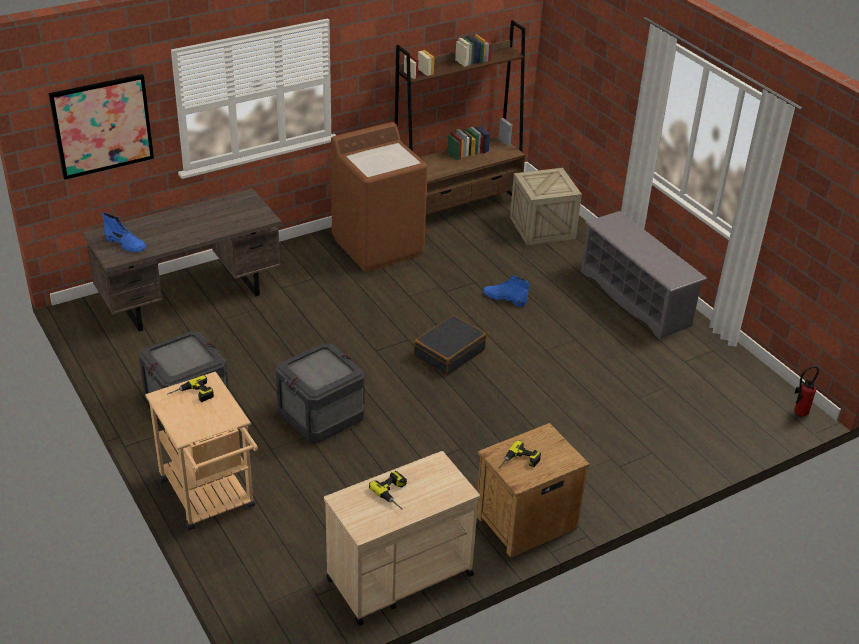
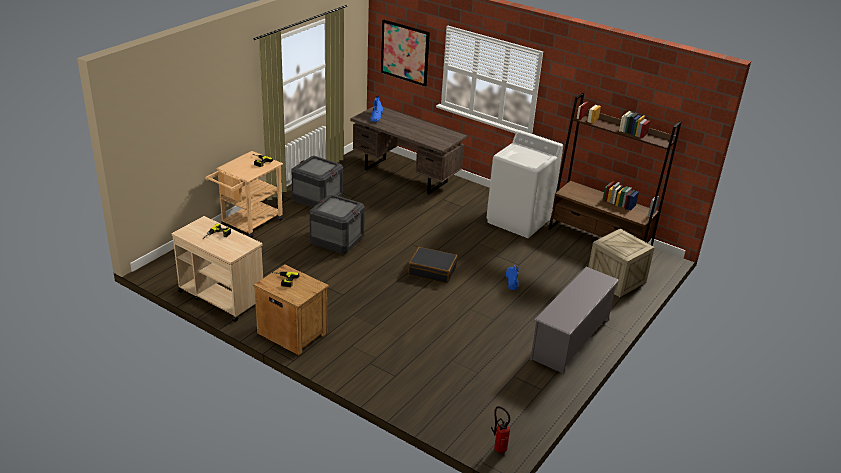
camera: 65 degrees right, 5 degrees down
(378, 246) = (519, 220): brown washing machine -> white washing machine

